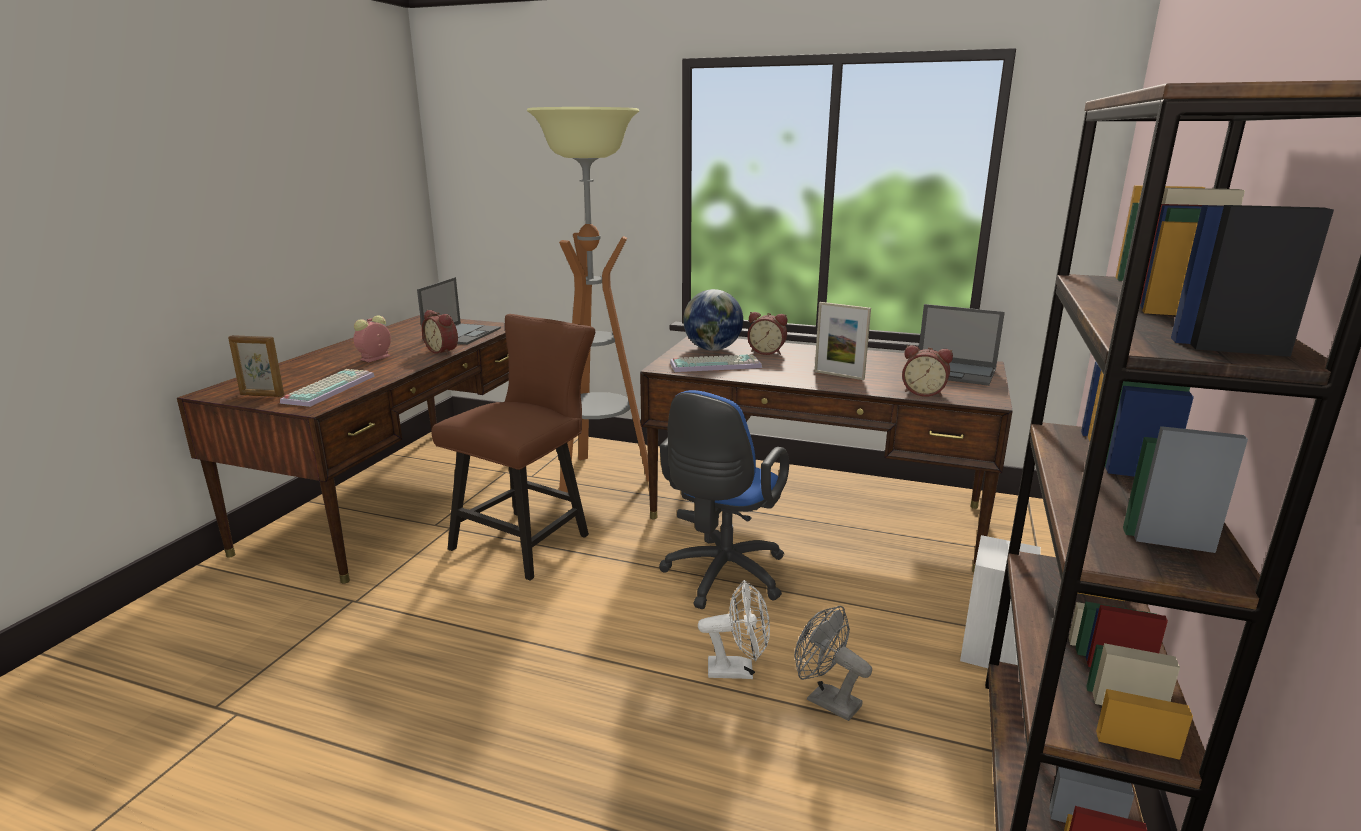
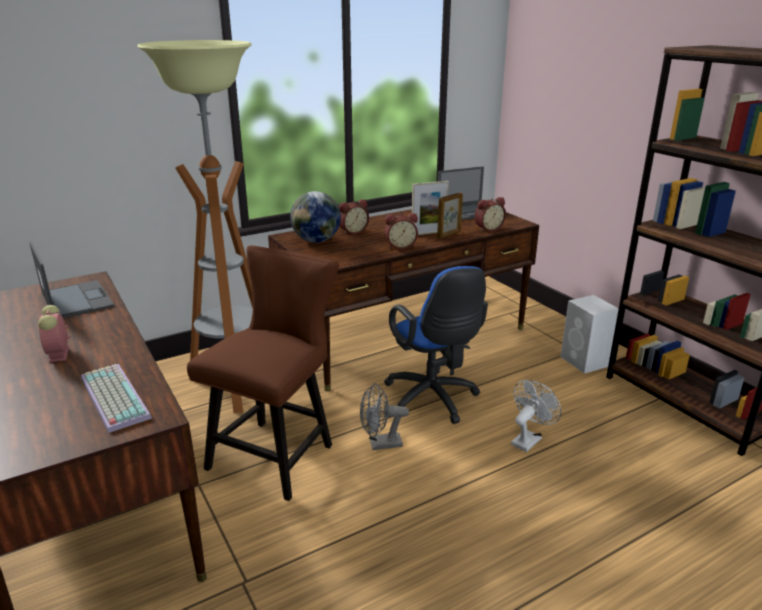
camera: 50 degrees left, 5 degrees up
(261, 395) = (57, 438): picture frame -> picture frame (449, 235)
(443, 351) = (110, 320): alarm clock -> alarm clock (400, 246)
(528, 539) = (277, 452): brown chair -> brown chair turned 45 degrees clockwise
(716, 365) = (350, 251): keyboard -> none
(826, 700) = (579, 425): grey fan -> grey fan (380, 444)

